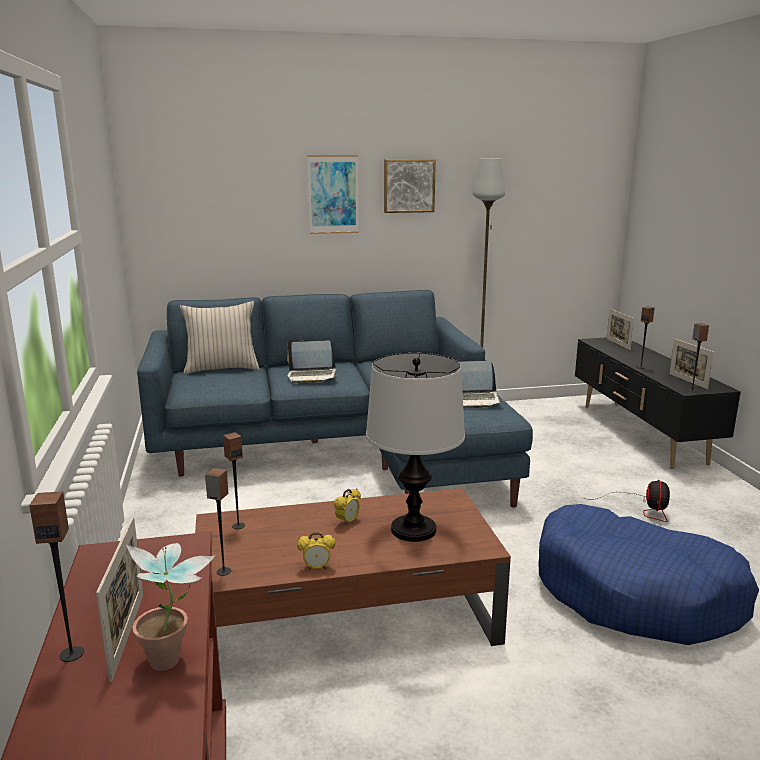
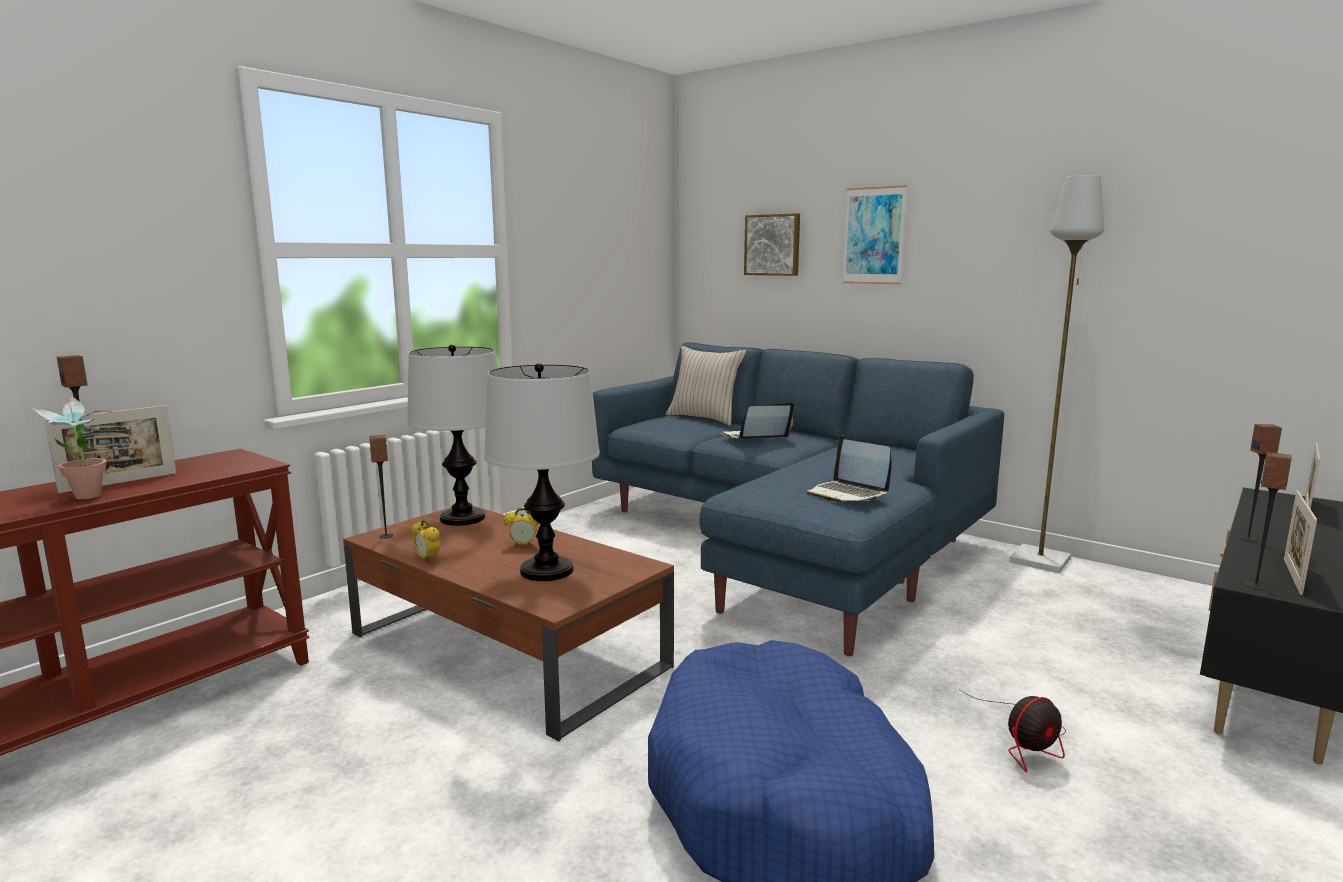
camera: 50 degrees right, 5 degrees down
(238, 526) = (463, 518): speaker -> table lamp
(312, 376) = (755, 438): laptop -> laptop turned 105 degrees clockwise
(408, 186) = (972, 223): picture -> picture (773, 245)

